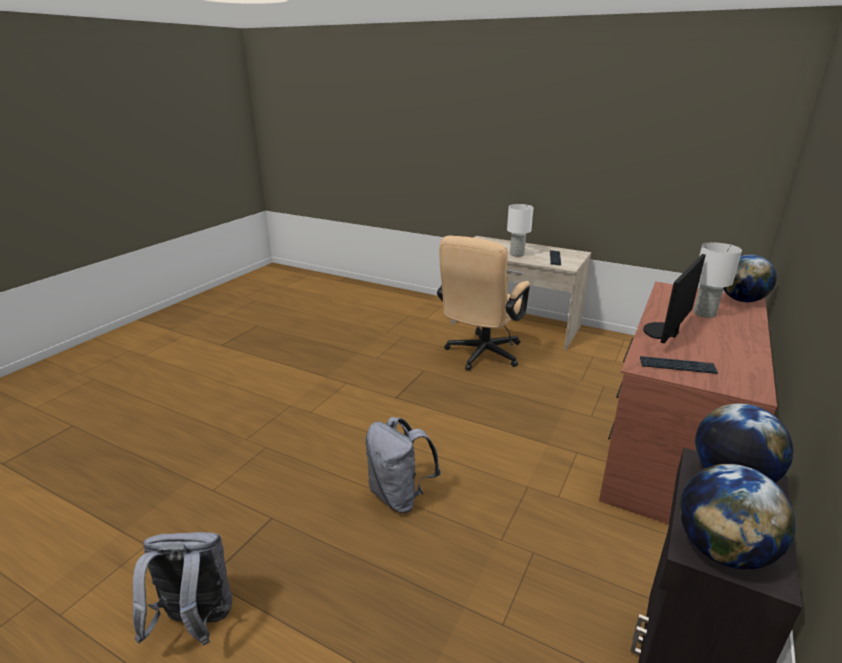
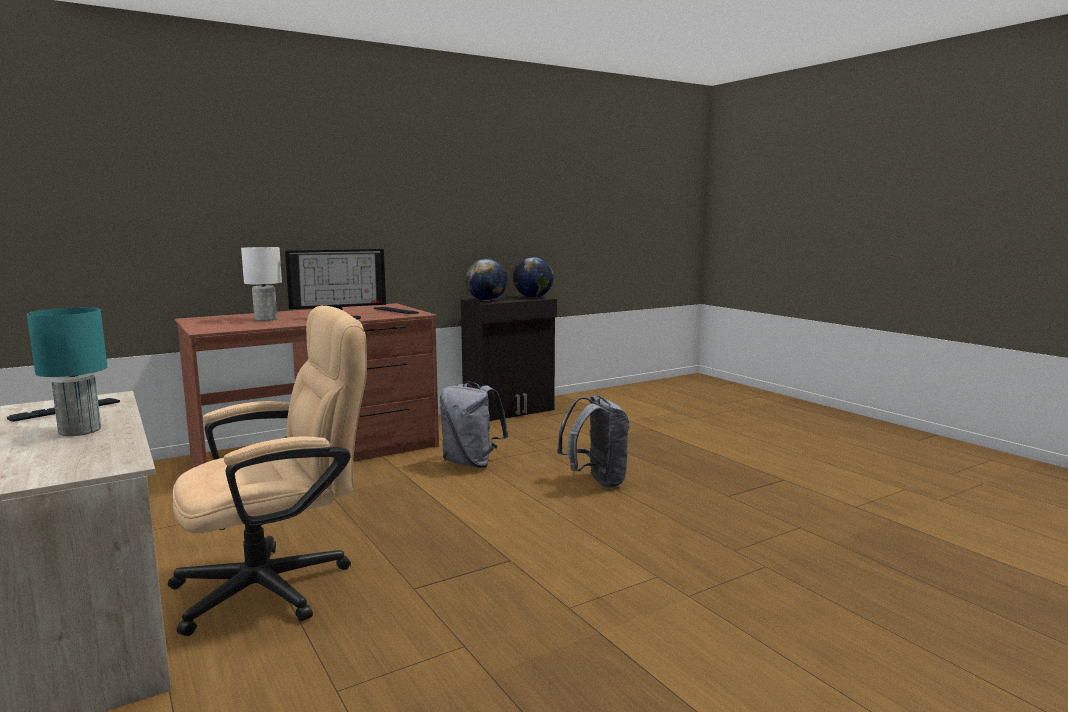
camera: 150 degrees left, 15 degrees down
(195, 623) = (787, 466): grey backpack -> grey backpack (471, 463)
(517, 254) = (81, 430): white table lamp -> turquoise table lamp
(742, 300) = (197, 319): globe -> none

